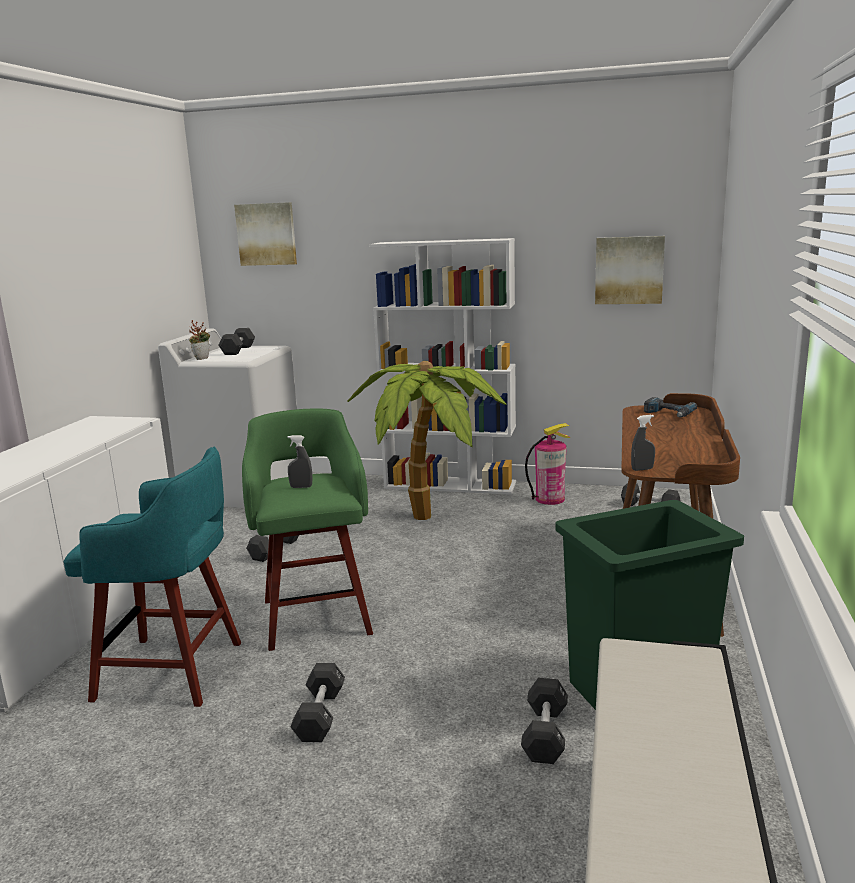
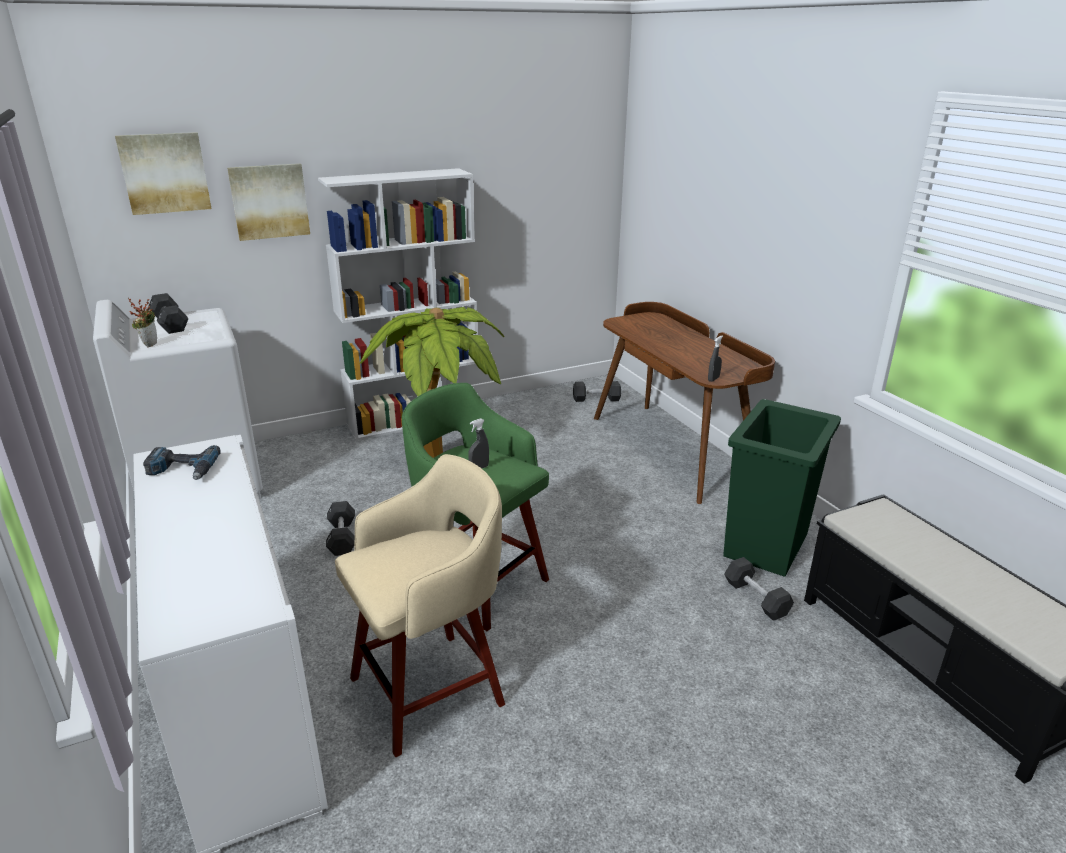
camera: 40 degrees left, 10 degrees up
(174, 671) = (431, 689): turquoise stool -> beige stool
(320, 715) = (606, 660): black dumbbell -> none
(550, 499) = (516, 412): fire extinguisher -> none
(629, 270) = (556, 194): picture -> picture (269, 201)
(668, 413) = (642, 322): power drill -> power drill (182, 470)

